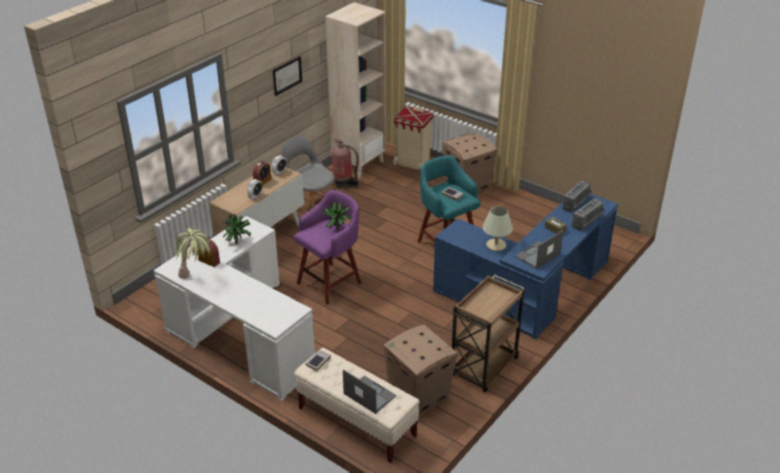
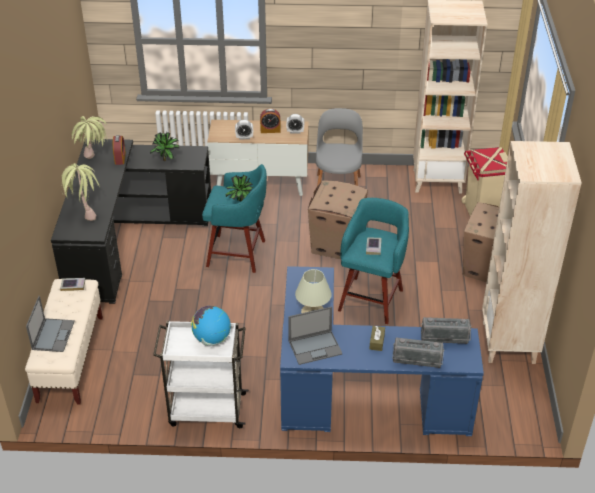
camera: 55 degrees right, 5 degrees up
(239, 333) = (126, 237): white desk -> black desk
(260, 306) = (84, 212): none -> potted plant
(287, 75) = (359, 43): picture -> none
(331, 282) = (238, 254): purple stool -> turquoise stool
(344, 184) = (394, 188): fire extinguisher -> none
(419, 396) = (132, 383): cardboard box -> cardboard box (336, 245)
(483, 368) = (206, 409): brown cart -> white cart
(490, 295) = (212, 339): none -> globe
(537, 255) = (315, 347): laptop -> laptop turned 150 degrees clockwise
(541, 211) = (509, 343): none -> beige bookcase

